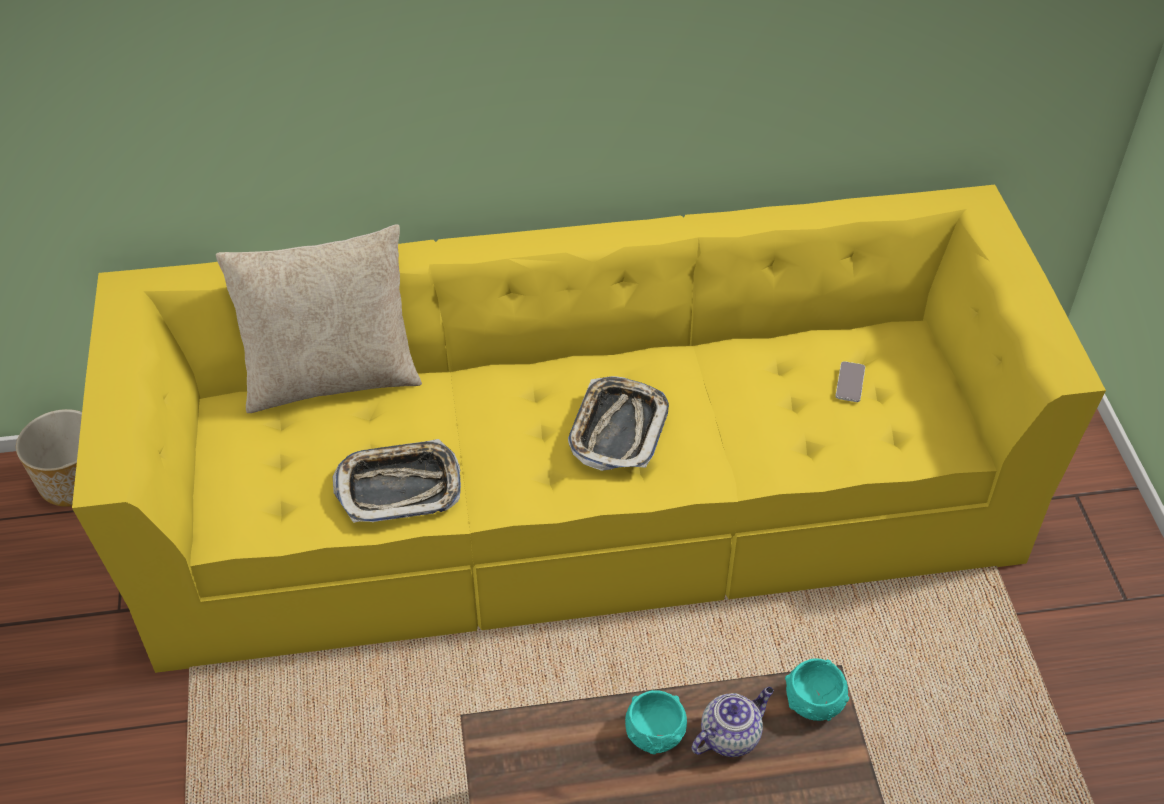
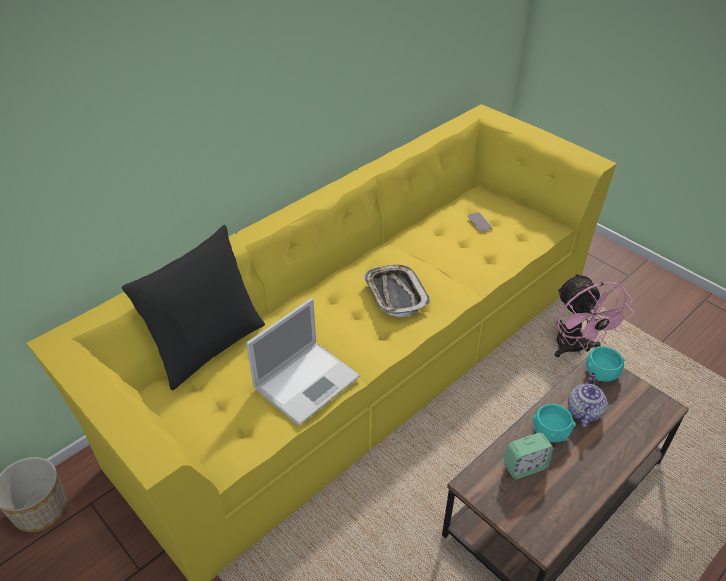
camera: 35 degrees left, 5 degrees down
(332, 377) = (207, 346): beige pillow -> black pillow
(399, 487) = (308, 381): tray -> laptop
(575, 755) = (525, 466): none -> alarm clock
(906, 662) = (575, 349): none -> pink fan

